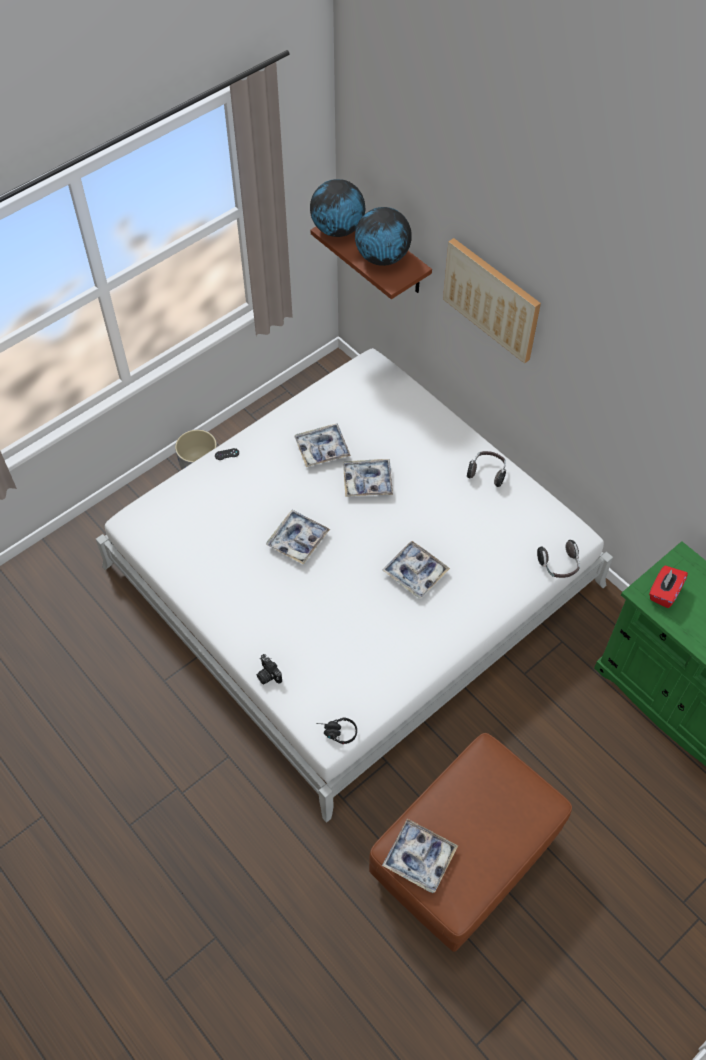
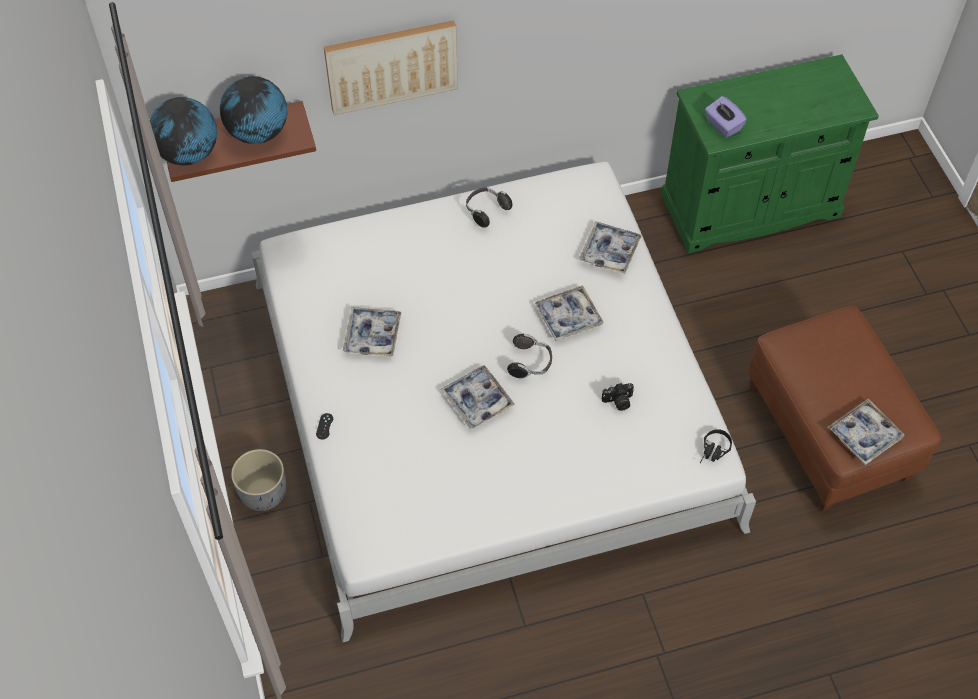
camera: 65 degrees left, 0 degrees up
(267, 675) = (623, 487): camera -> camera (618, 402)
(367, 481) = (438, 312): tray -> tray (609, 251)
(559, 565) = (620, 203): headphones -> headphones (530, 363)
(664, 592) = (723, 125): red tissue box -> purple tissue box

